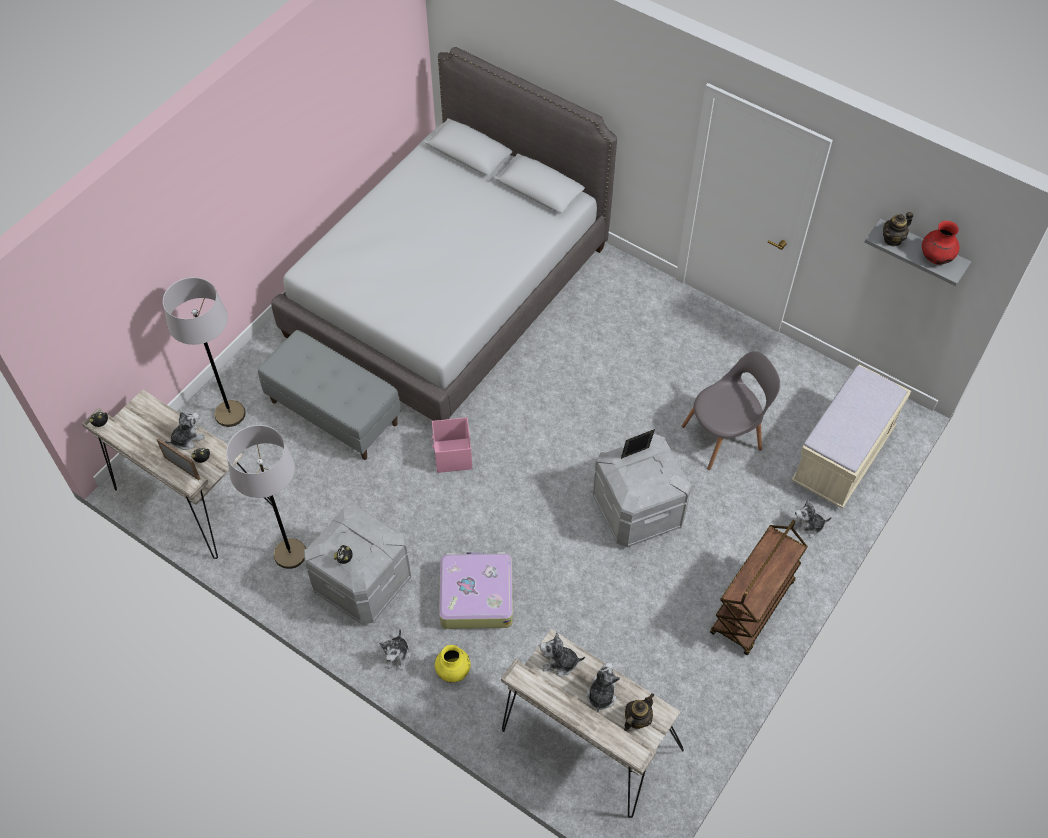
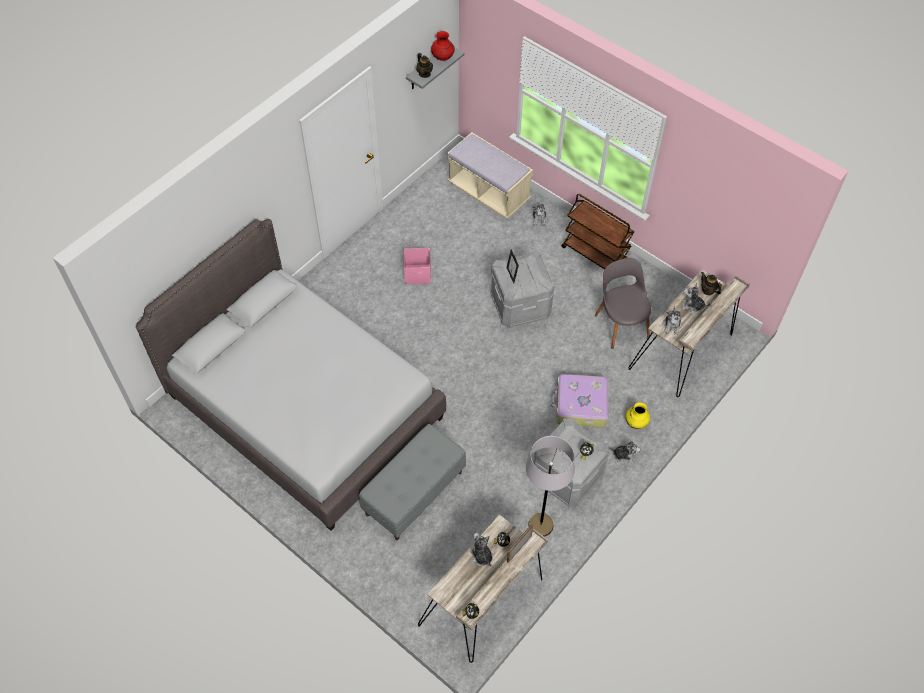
camera: 85 degrees left, 0 degrees up
(230, 414) = (405, 572): grey floor lamp -> none
(452, 456) = (464, 413): pink storage box -> pink storage box (418, 274)
(724, 436) = (466, 250): grey chair -> grey chair (621, 324)

